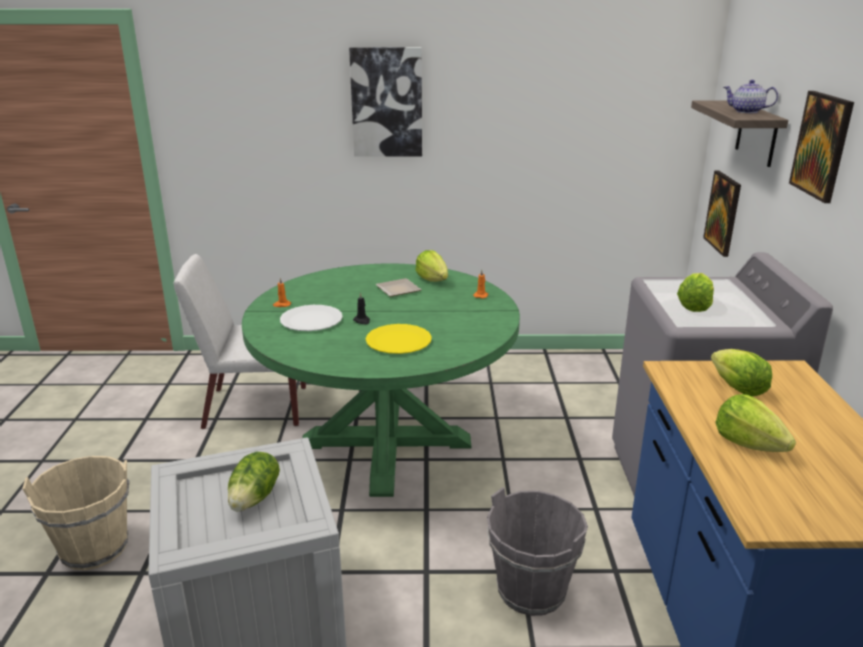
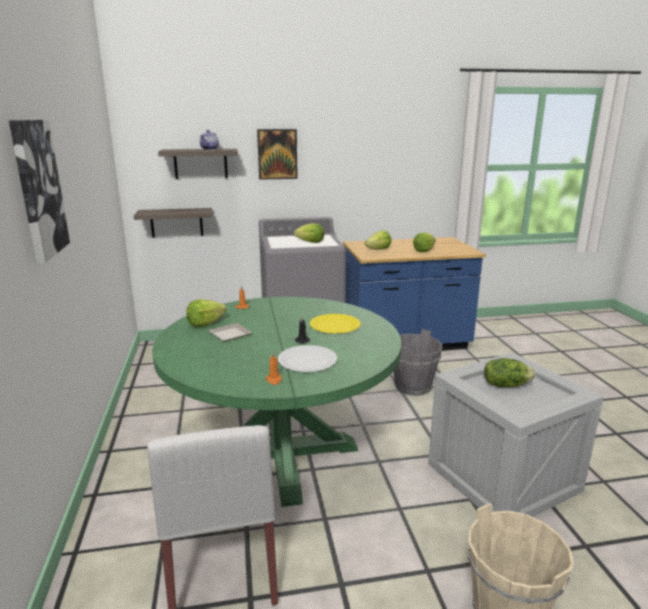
camera: 100 degrees left, 5 degrees down
(723, 212) = (176, 222): picture -> shelf

